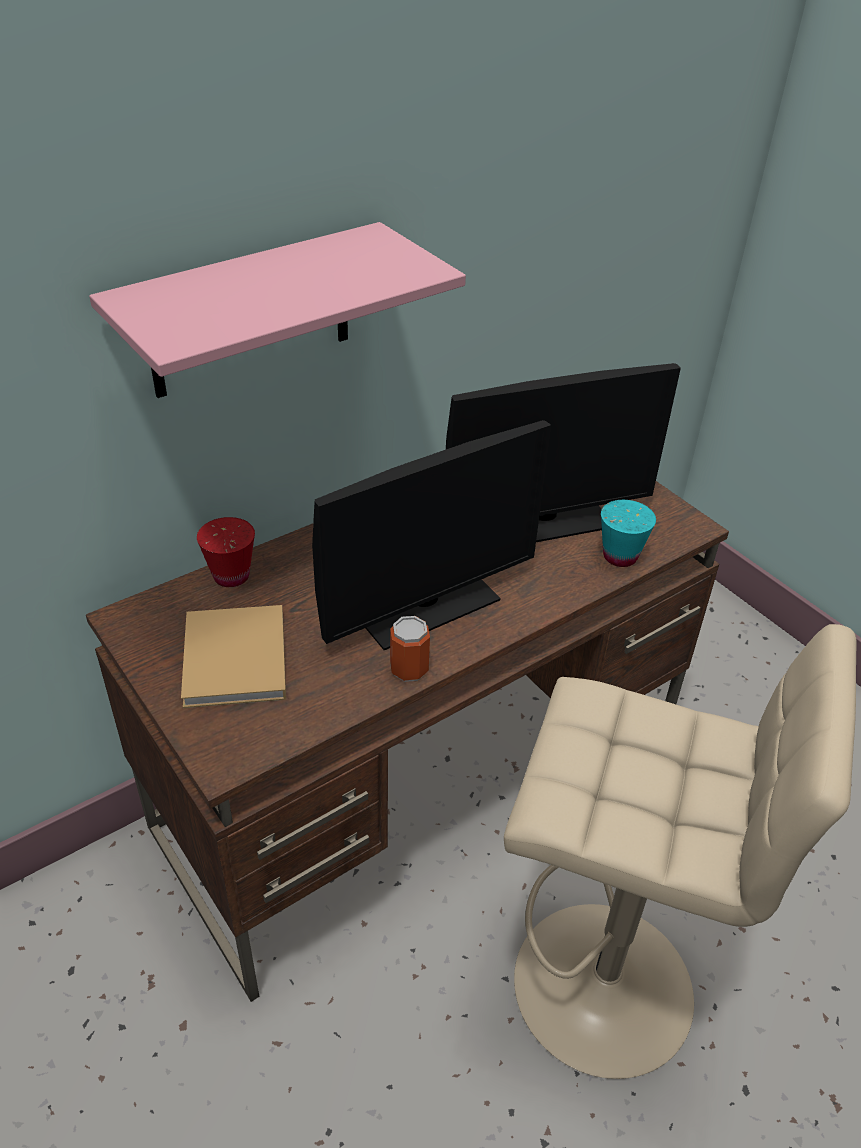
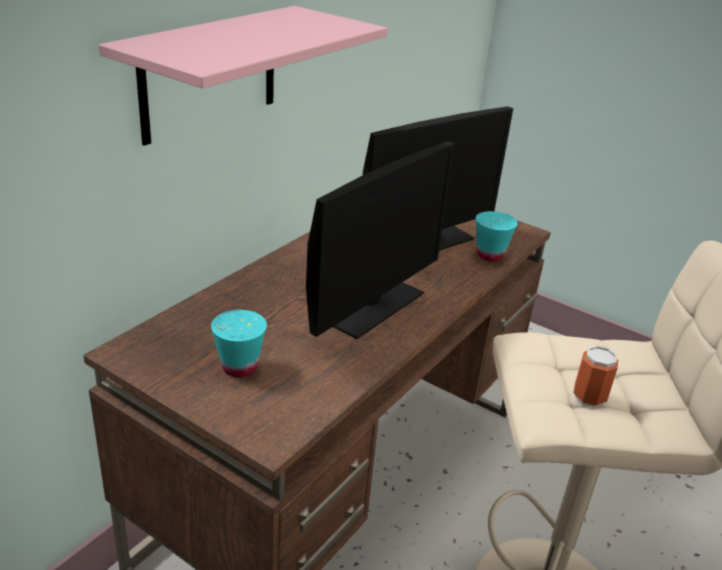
camera: 20 degrees left, 10 degrees down
(231, 576) = (201, 308): red cup -> none
(235, 662) = (239, 367): beige book -> turquoise cup
(409, 669) = (383, 348): can -> can (589, 396)

